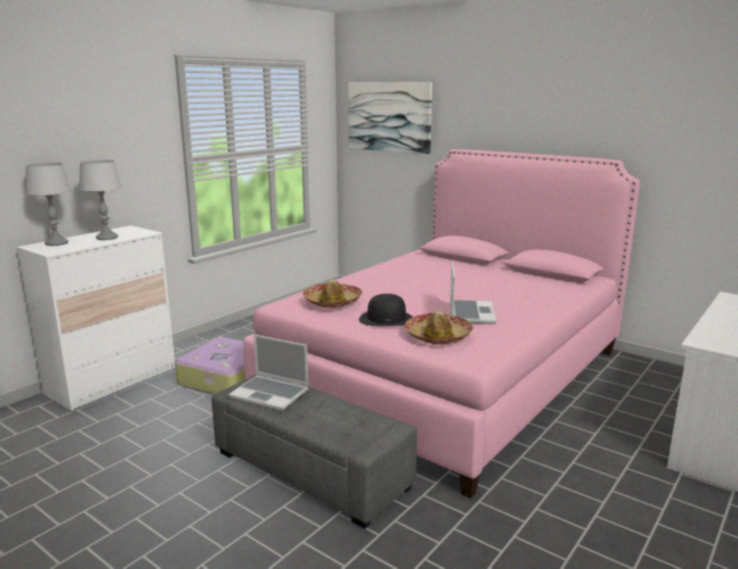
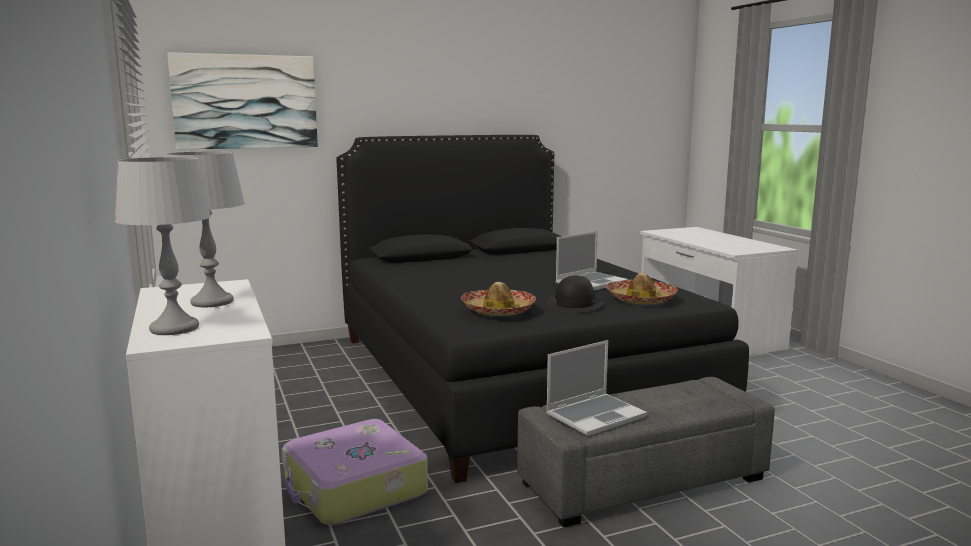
camera: 60 degrees left, 5 degrees down
(448, 375) = (511, 376): pink bed -> black bed
(470, 313) = (591, 283): laptop -> laptop turned 105 degrees clockwise

